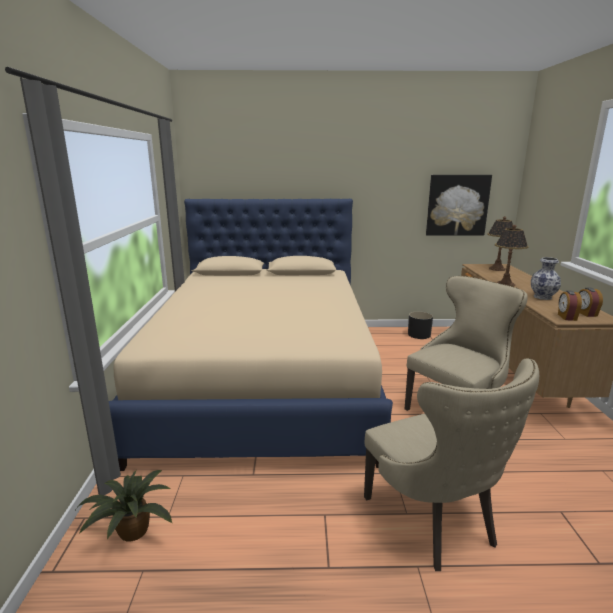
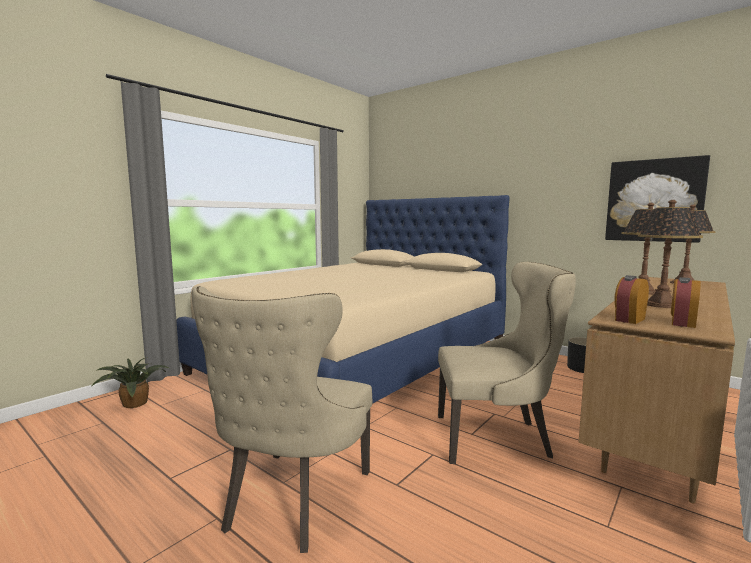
camera: 40 degrees right, 10 degrees down
(542, 297) = (661, 304): vase -> table lamp

